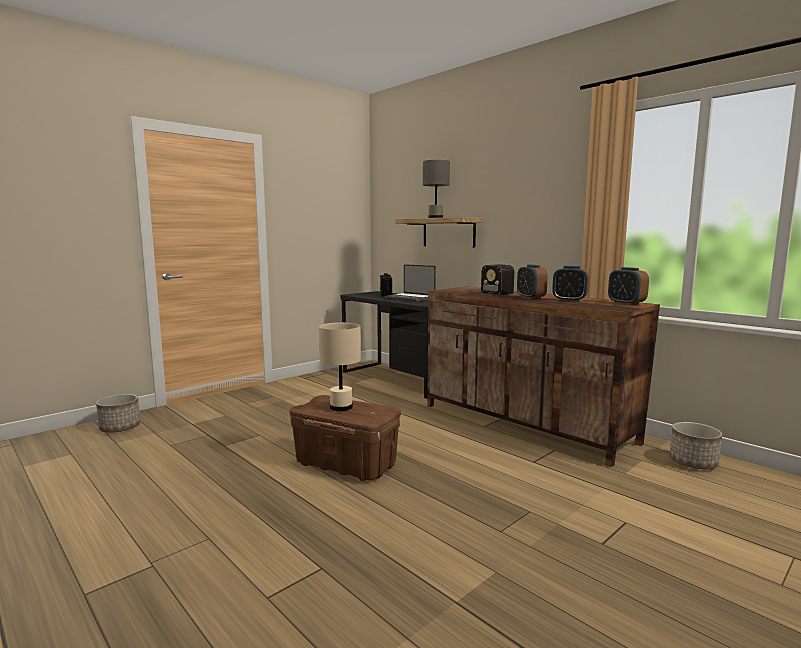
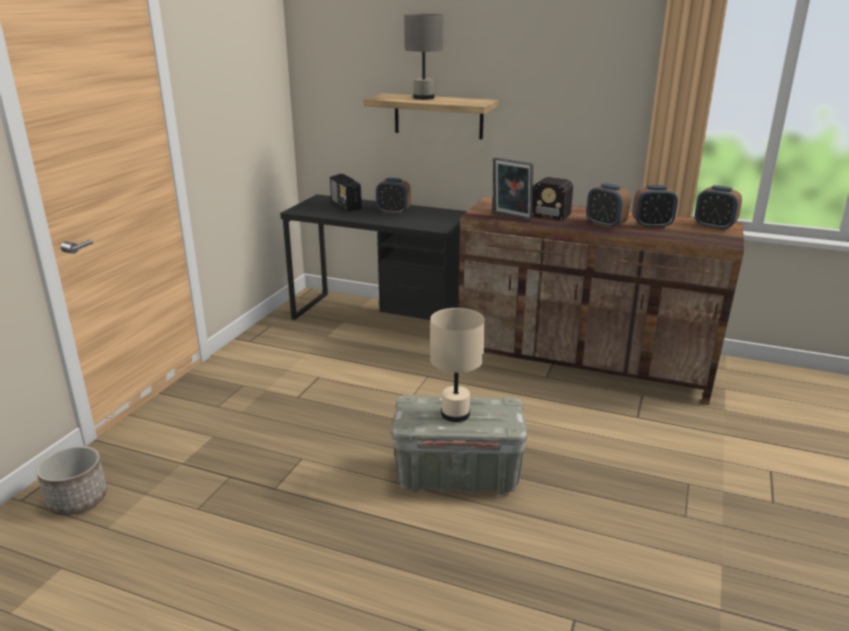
camera: 25 degrees left, 15 degrees up
(347, 465) = (458, 475): brown storage box -> grey storage box
(410, 298) = (393, 212): laptop -> alarm clock
(465, 292) = (511, 216): none -> picture frame
(693, 463) = (766, 381): planter -> none

